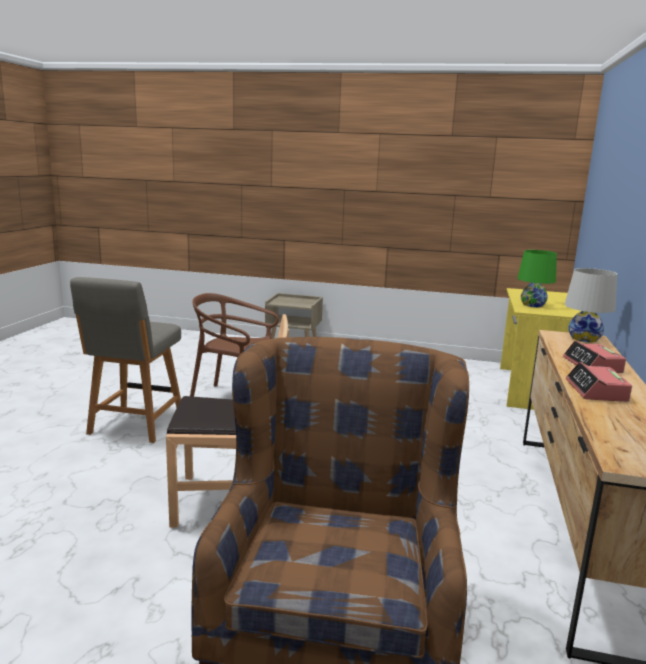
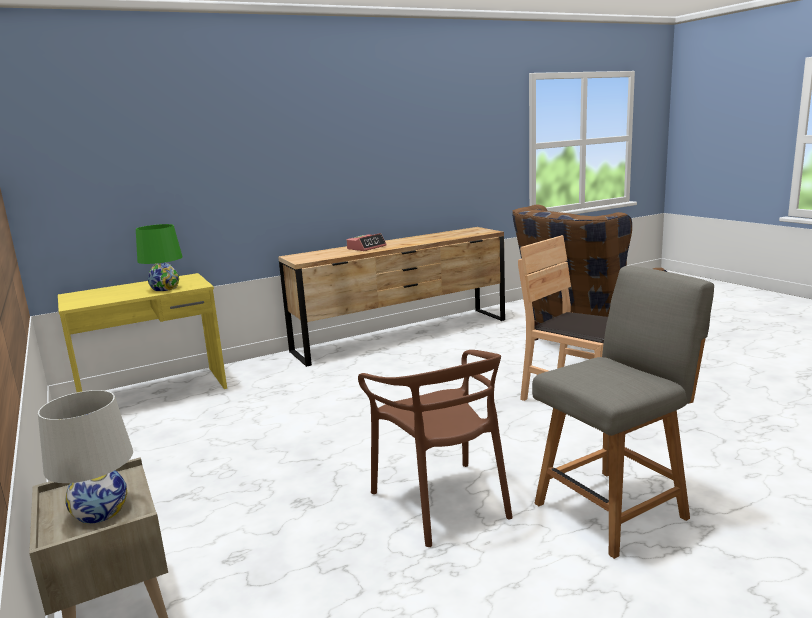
camera: 130 degrees left, 0 degrees up
(584, 339) = (301, 256): white table lamp -> white table lamp (100, 511)
(596, 391) = (413, 242): alarm clock -> none

